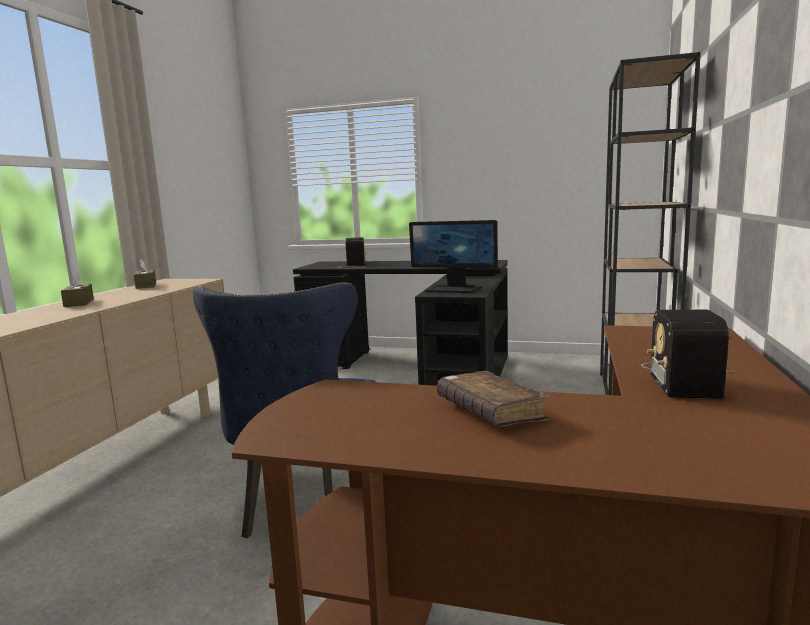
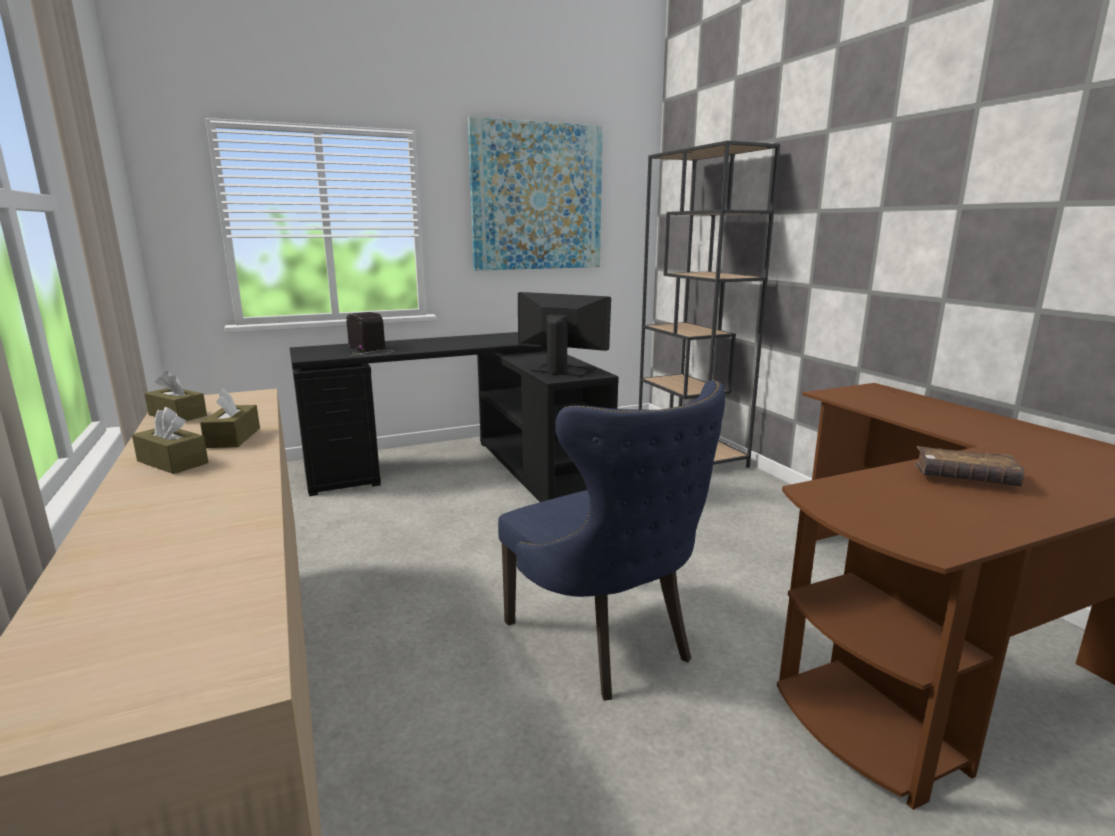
camera: 40 degrees left, 5 degrees up
(128, 297) = (233, 438): none -> brown tissue box
(454, 289) = (562, 370): monitor -> monitor turned 135 degrees counterclockwise
(523, 140) = (537, 197): none -> picture
(683, 377) = (963, 425): radio -> none

